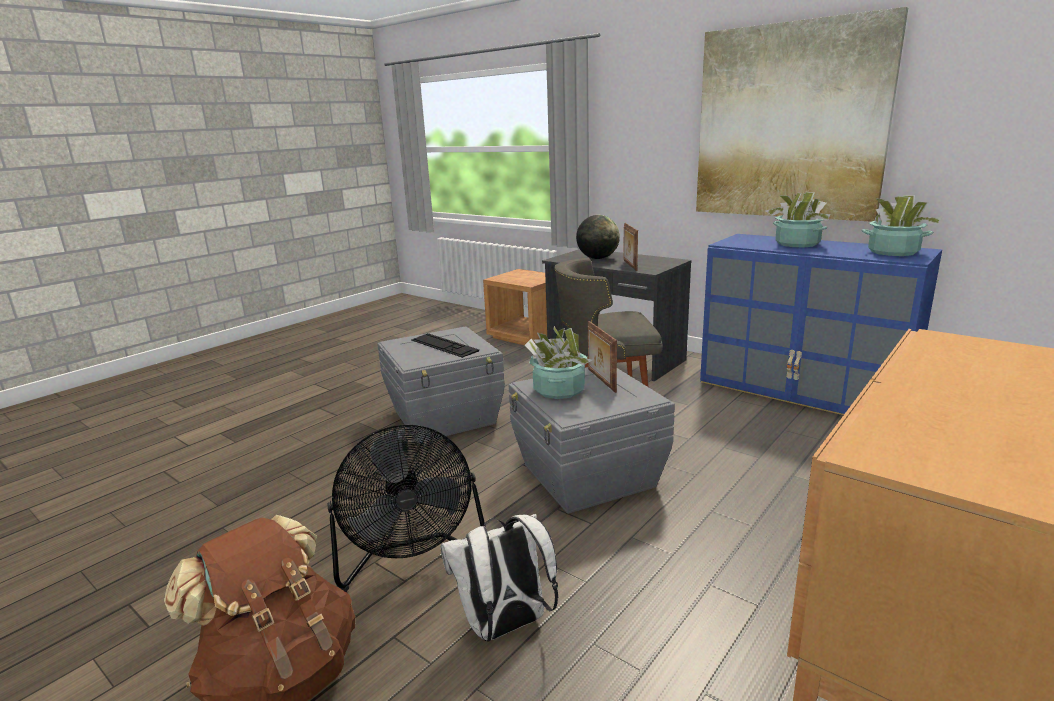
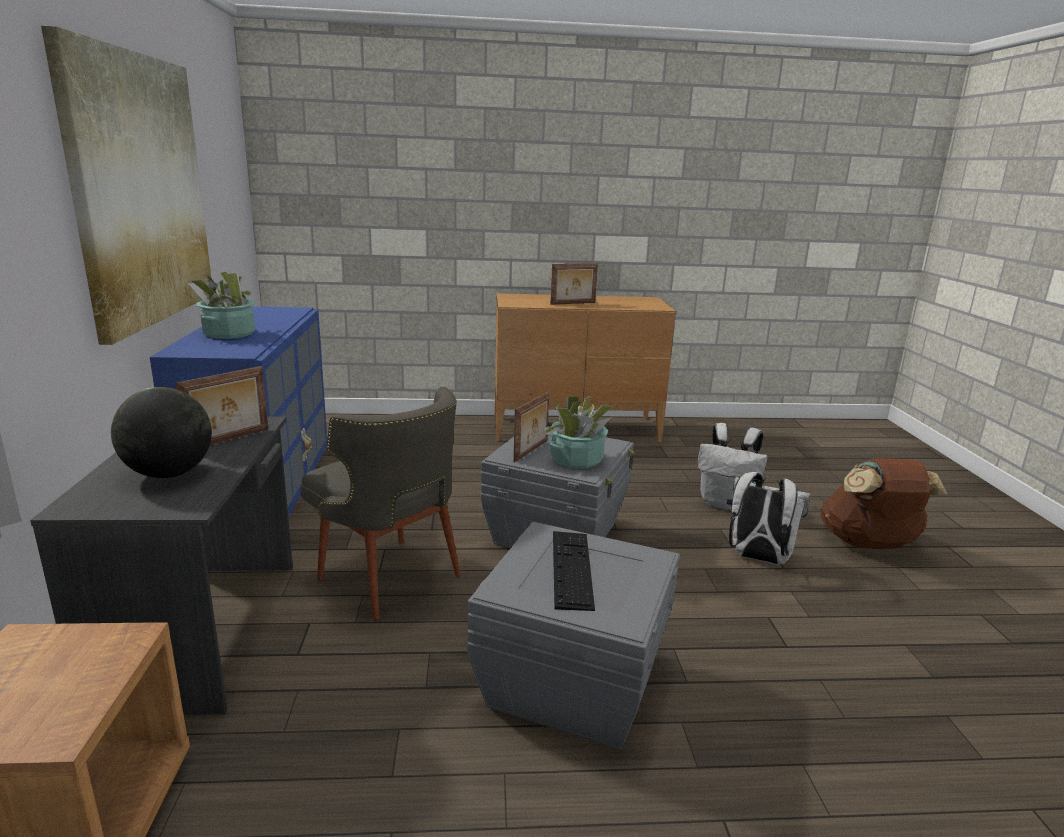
camera: 135 degrees left, 0 degrees up
(405, 557) = (757, 558): black fan -> white backpack
(893, 252) = (261, 313): potted plant -> none
(948, 382) = (573, 303): none -> picture frame

